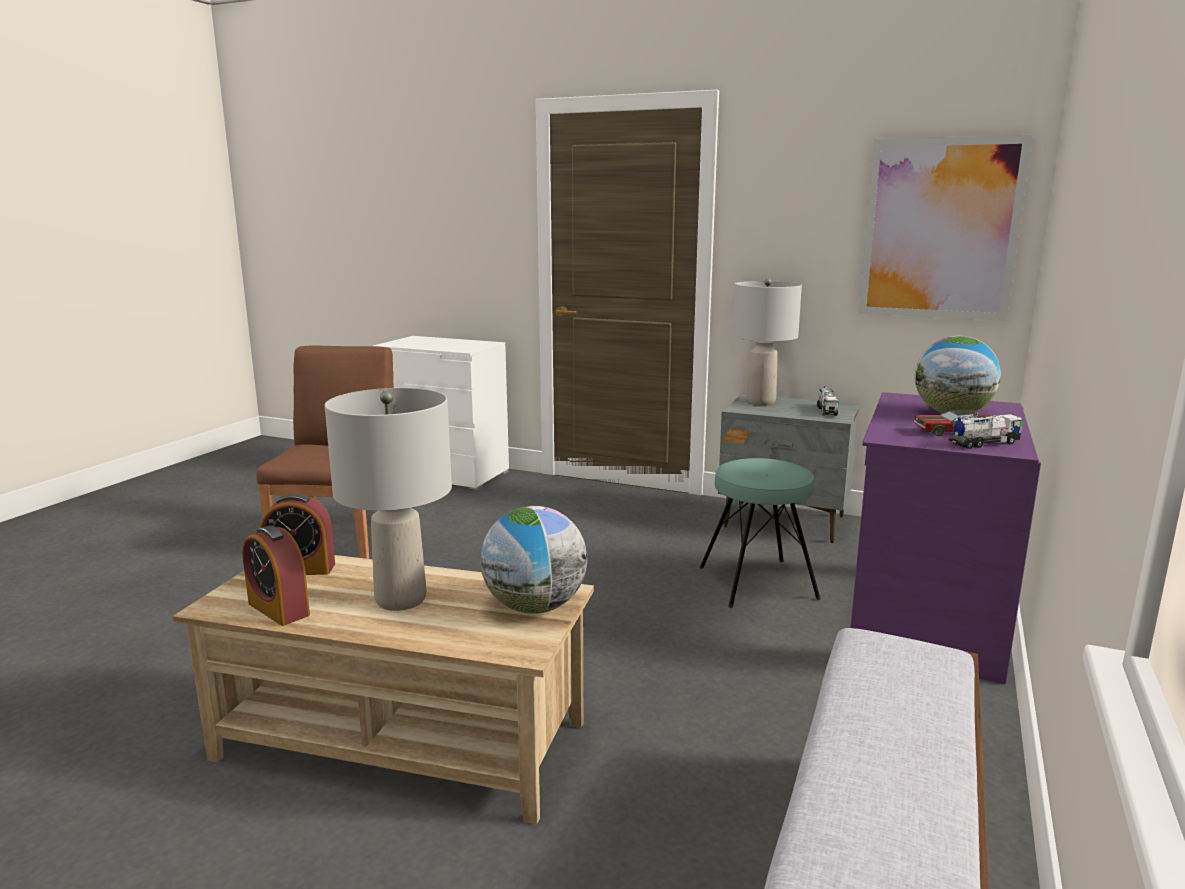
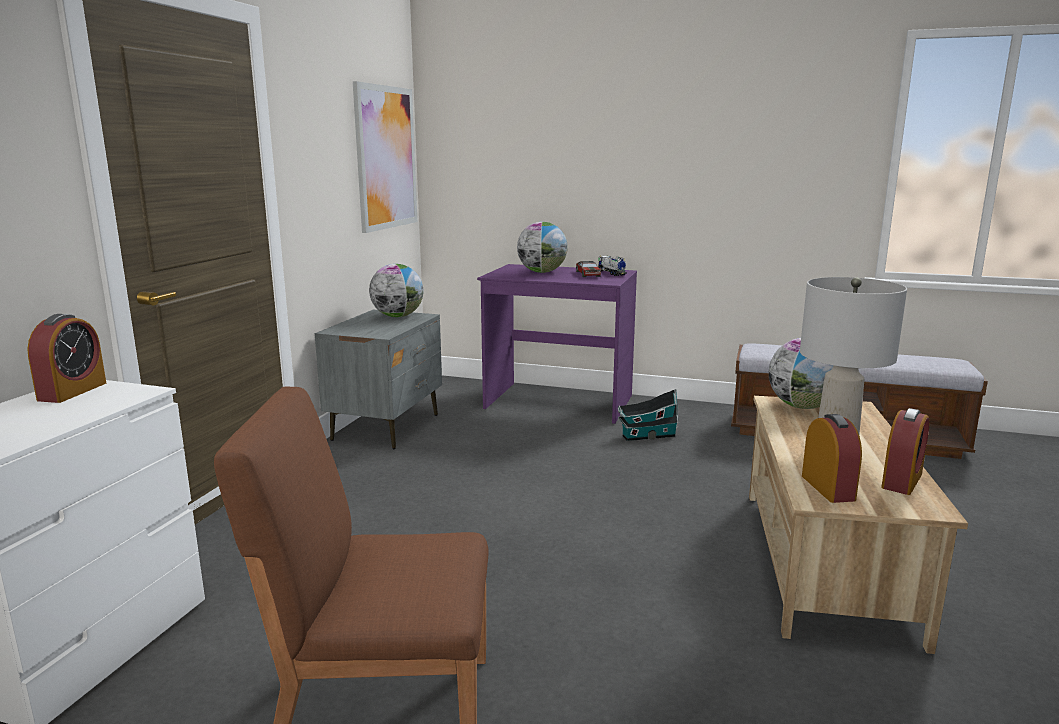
camera: 95 degrees left, 0 degrees up
(474, 343) = (72, 391): none -> alarm clock
(757, 582) = (516, 441): turquoise stool -> none
(761, 402) = (356, 329): grey table lamp -> none
(801, 673) = (646, 436): none -> toy house
(826, 411) = (397, 316): toy truck -> globe

